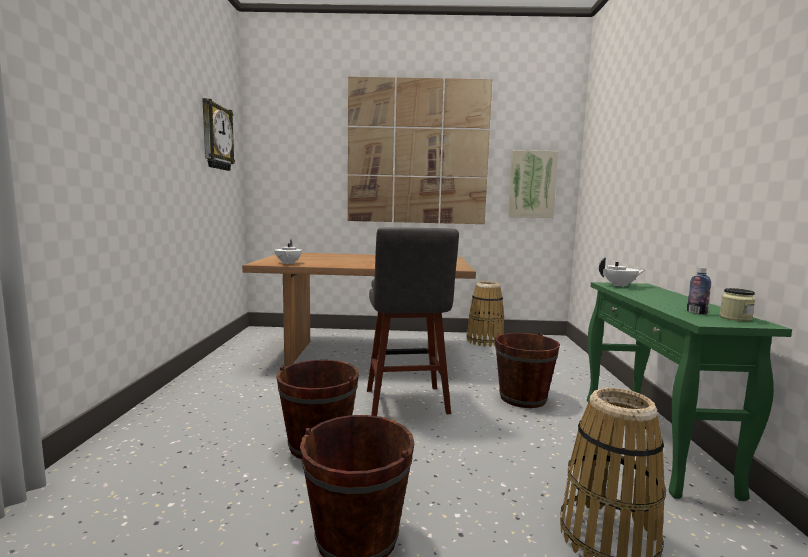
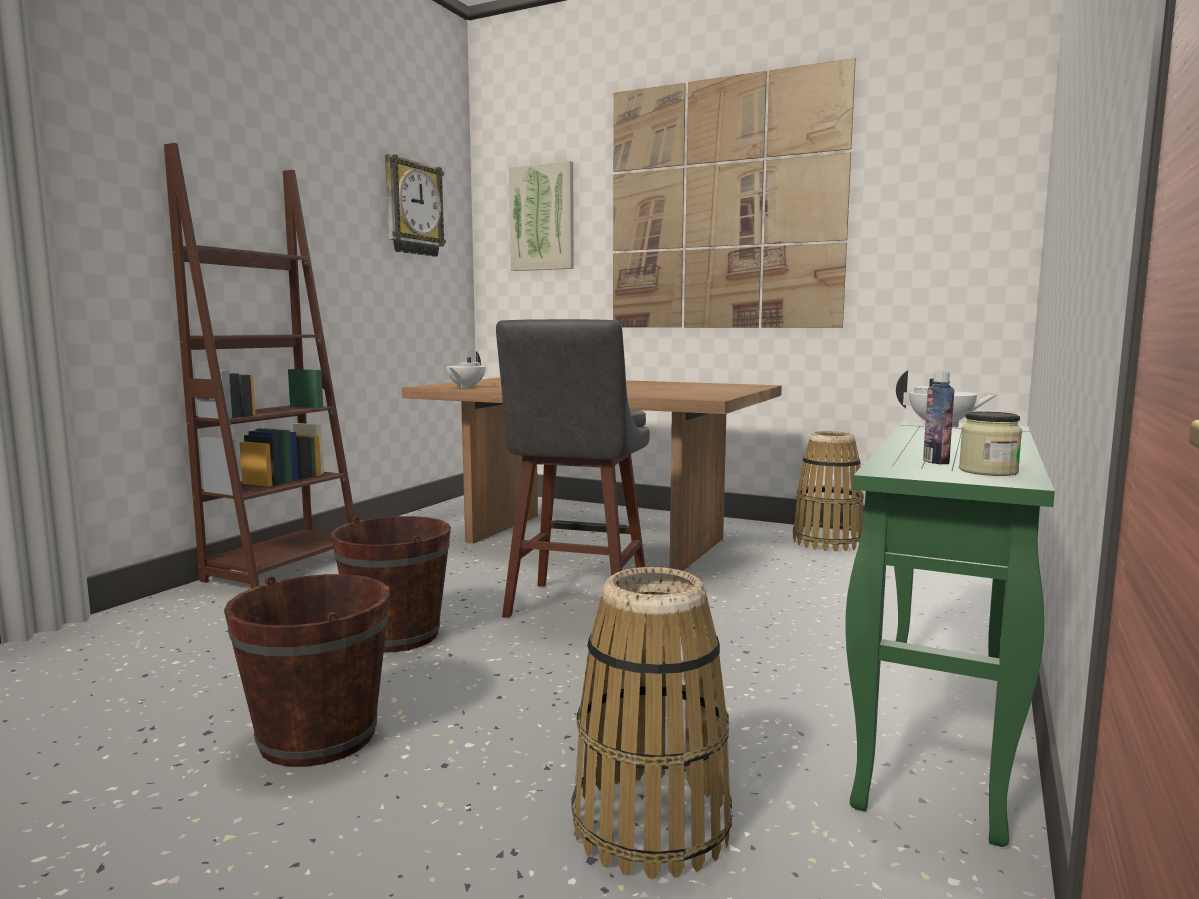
camera: 25 degrees right, 0 degrees up
(170, 405) = (284, 567): none -> brown bookcase
(523, 398) = (778, 628): brown bucket -> none
(532, 184) = (937, 248): picture -> picture (542, 218)

